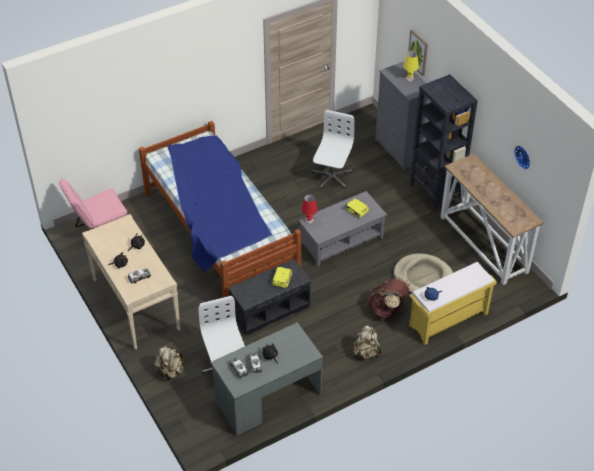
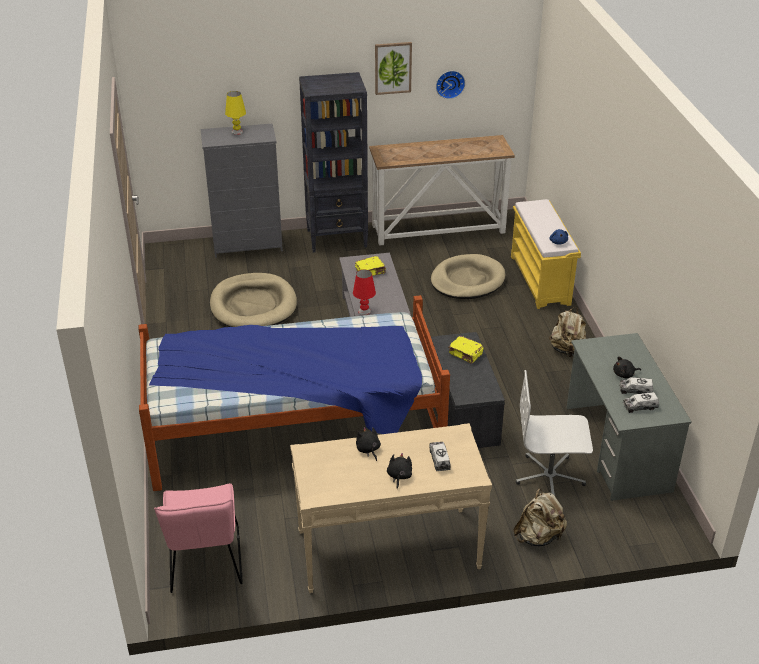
camera: 70 degrees left, 10 degrees down
(331, 177) = (253, 305): white office chair -> beige dog bed
(387, 309) = (505, 318): brown backpack -> none
(418, 52) = (225, 95): picture -> picture (393, 68)

